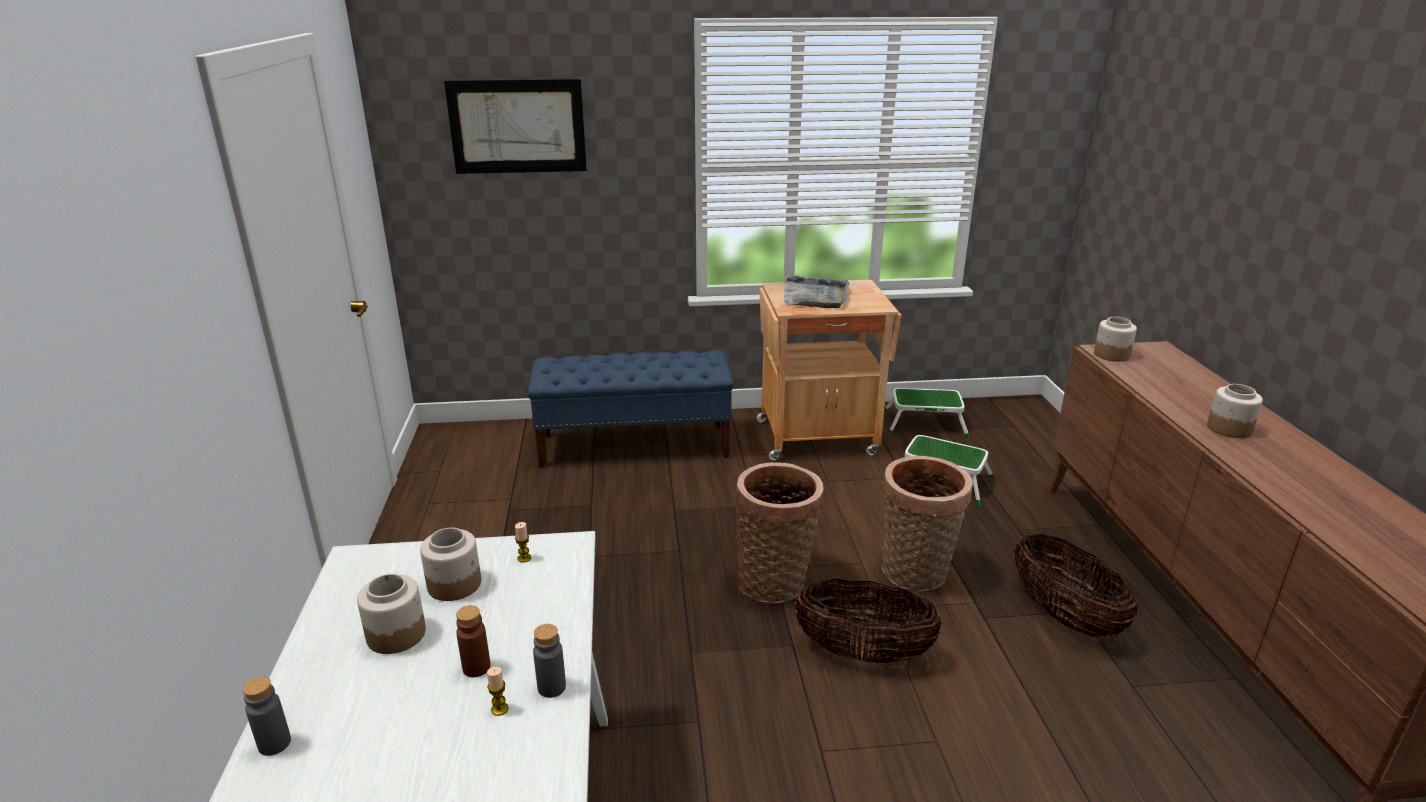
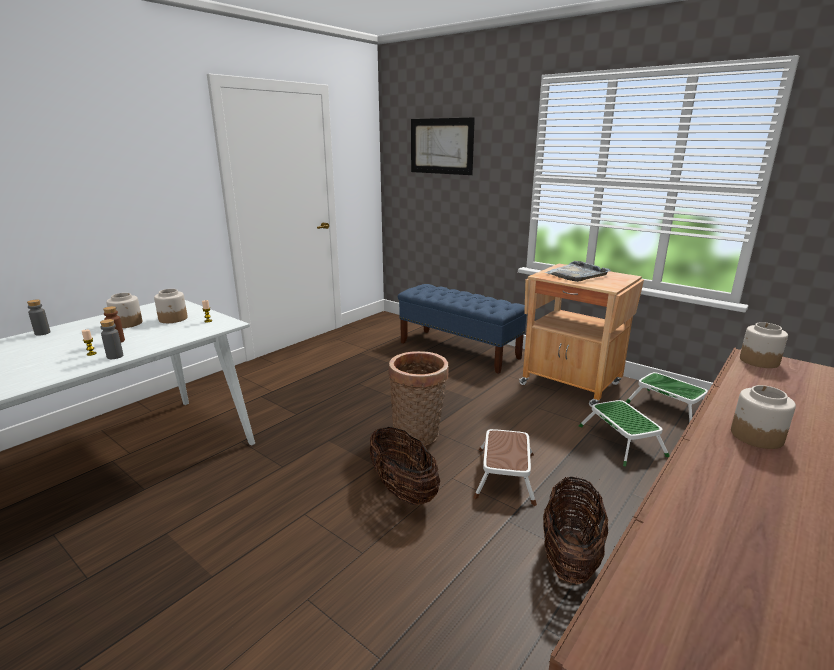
camera: 45 degrees right, 5 degrees down
(915, 575) = (504, 475): basket -> brown step ladder

